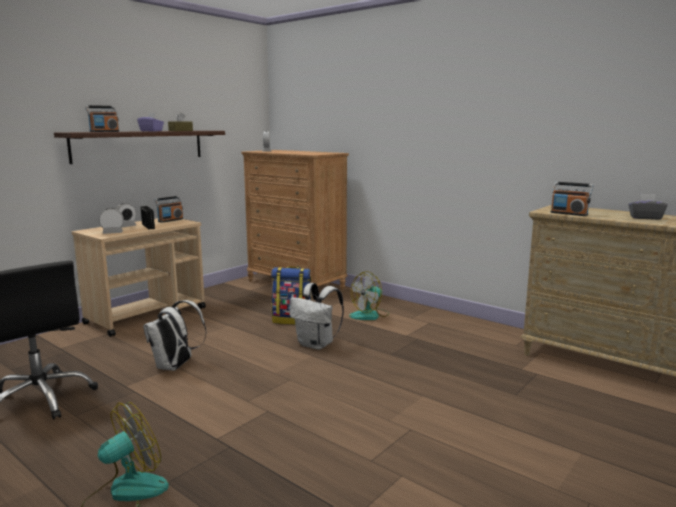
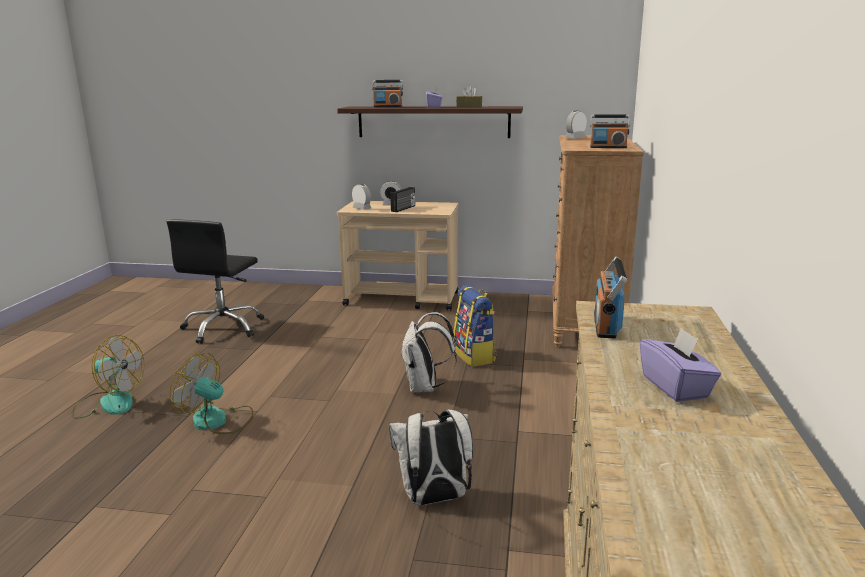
camera: 60 degrees right, 5 degrees up
(170, 220) = (440, 207): radio -> radio (608, 147)
(175, 366) = (311, 346): white backpack -> white backpack (434, 499)
(370, 315) = (553, 391): fan -> fan (217, 421)
(645, 218) = (675, 387): grey tissue box -> purple tissue box

